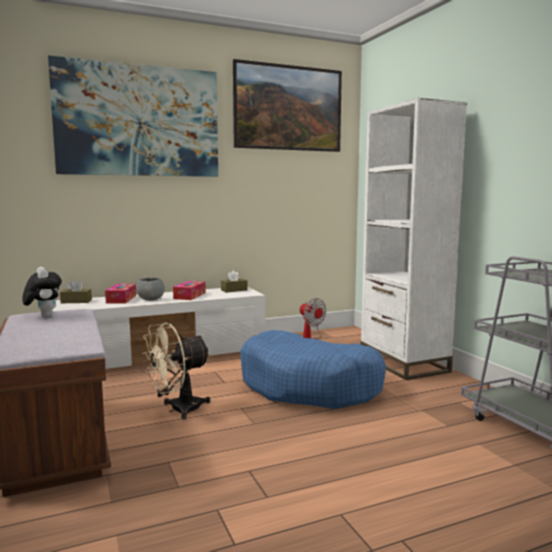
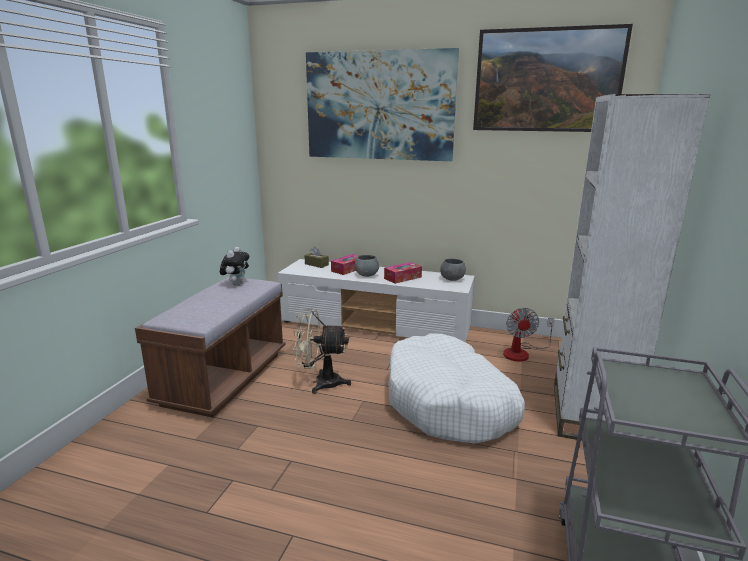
camera: 40 degrees right, 10 degrees up
(234, 290) = (452, 279): brown tissue box -> grey bowl
(310, 386) = (449, 403): blue dog bed -> white dog bed

